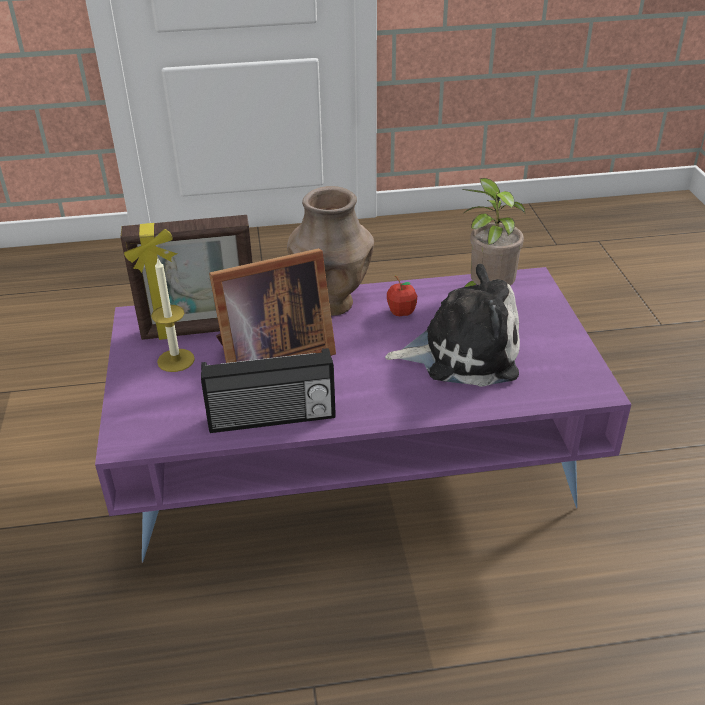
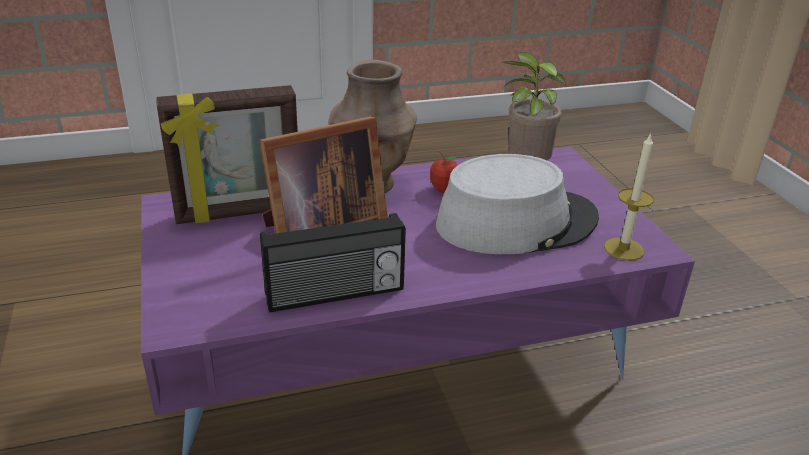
camera: 10 degrees left, 5 degrees down
(176, 360) = (217, 242): candle -> candle (623, 249)
(462, 352) = (516, 222): plush toy -> grey hat

